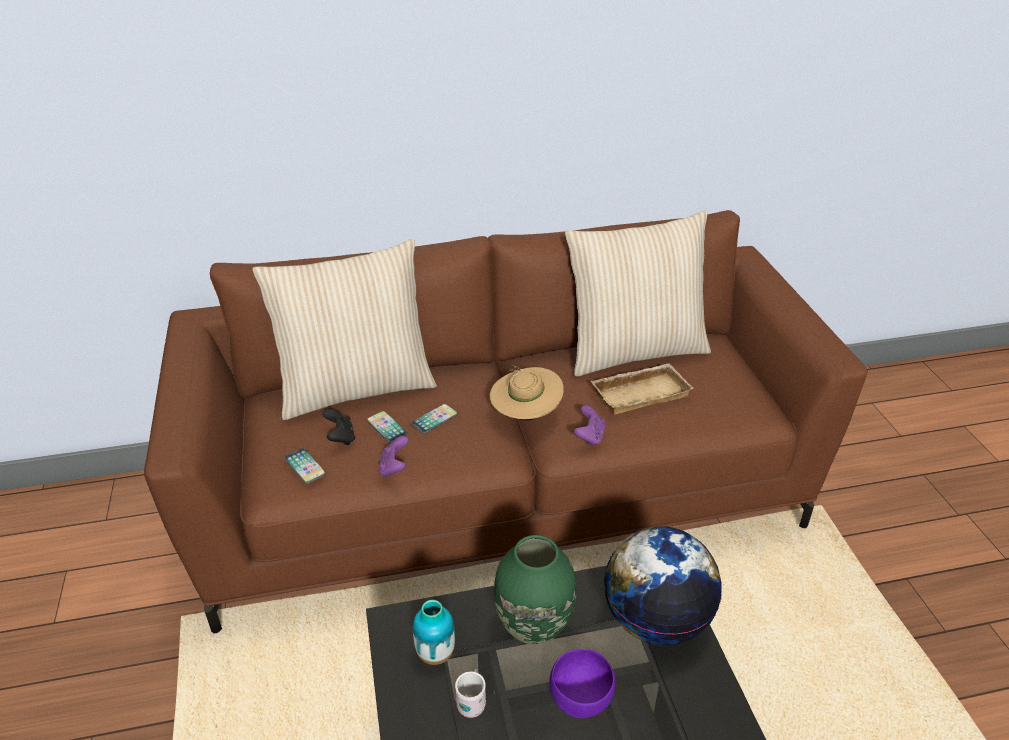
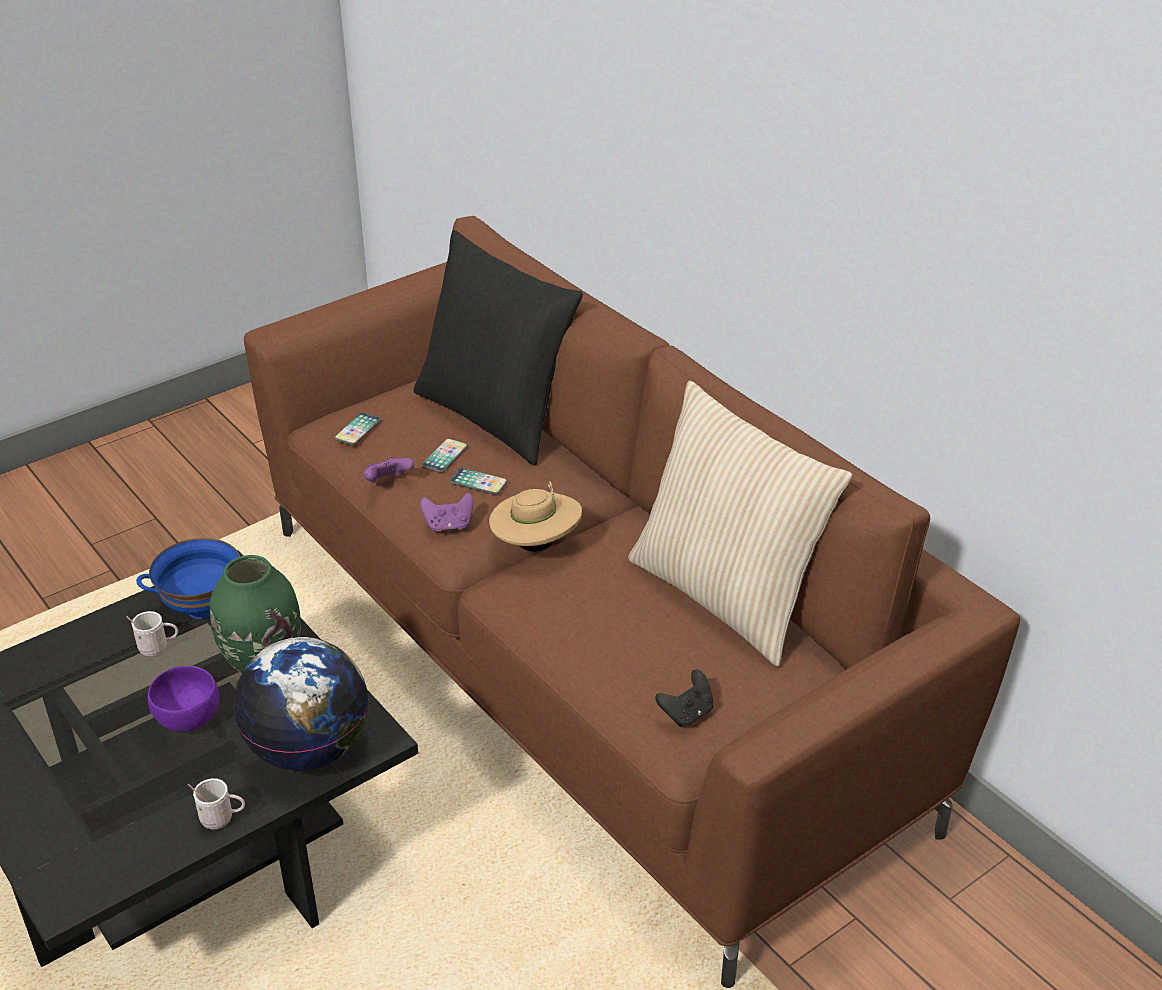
camera: 65 degrees right, 0 degrees up
(340, 438) = (410, 435): black game controller -> black game controller (686, 713)
(356, 388) = (496, 416): beige pillow -> black pillow
(435, 654) = (203, 609): vase -> blue bowl
(589, 437) = (525, 602): purple game controller -> purple game controller (448, 525)
(640, 392) = (636, 620): beige tray -> none
(718, 700) = (222, 819): none -> white mug

